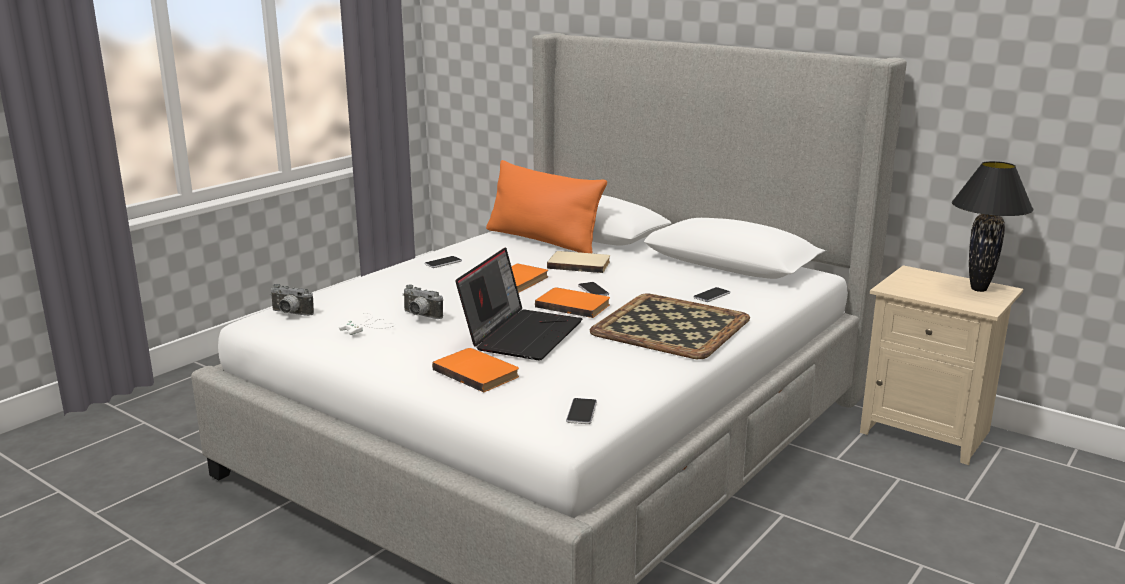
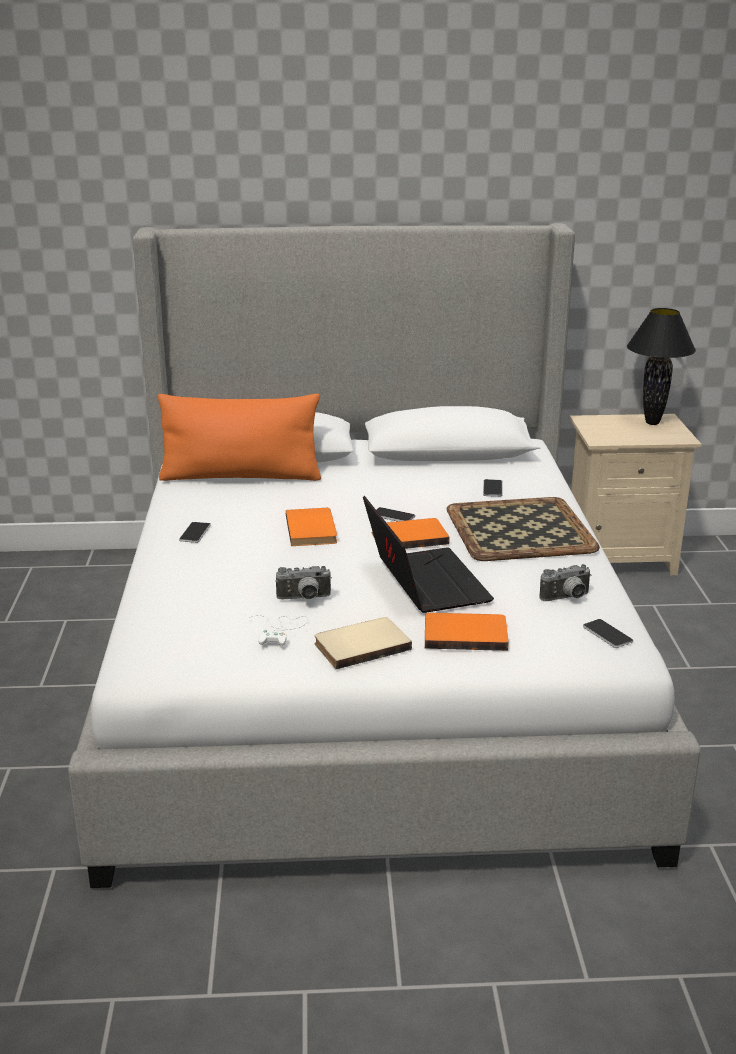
camera: 40 degrees left, 5 degrees up
(290, 314) = (164, 648): camera -> camera (567, 598)
(579, 264) = (327, 492): beige book -> beige book (360, 645)

